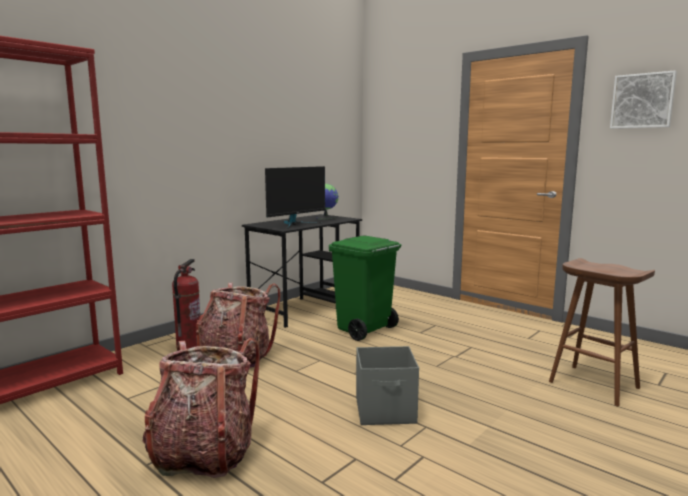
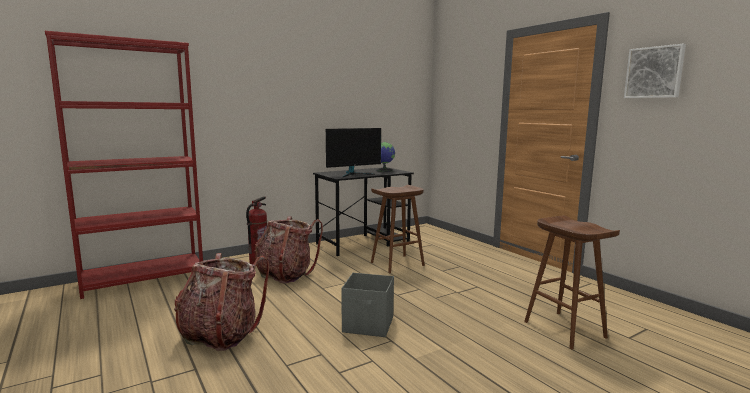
camera: 15 degrees right, 0 degrees up
(364, 330) = (397, 264): green trash can -> brown stool

